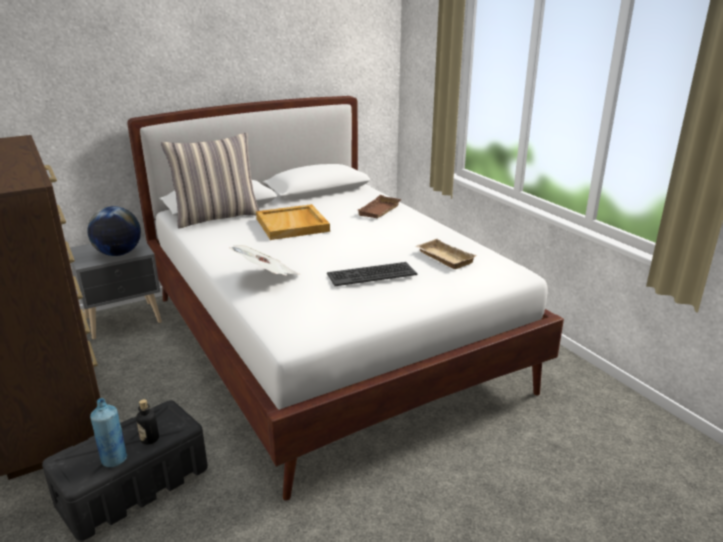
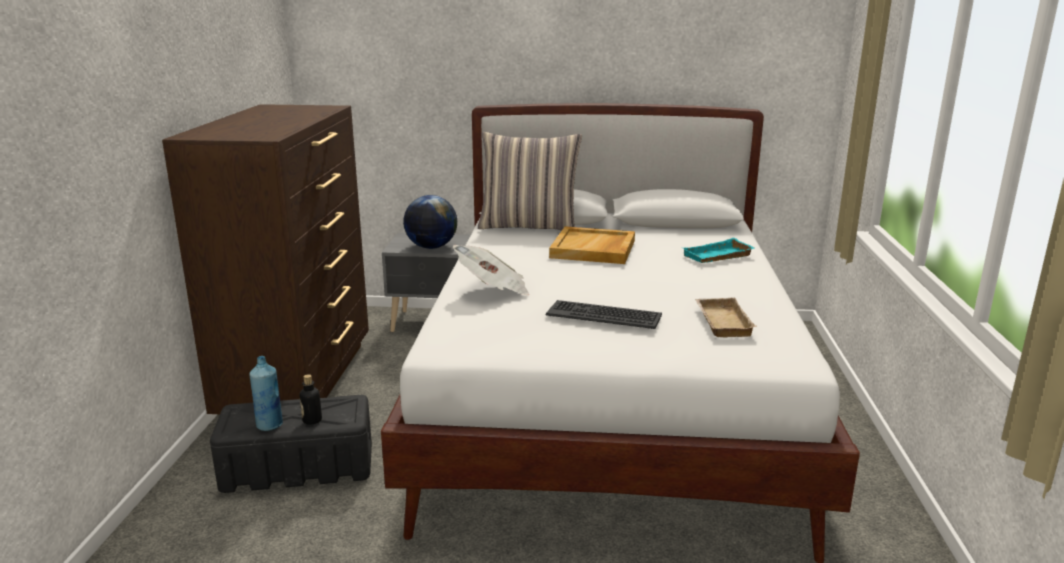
camera: 35 degrees right, 5 degrees down
(380, 211) = (718, 257): brown tray -> turquoise tray

